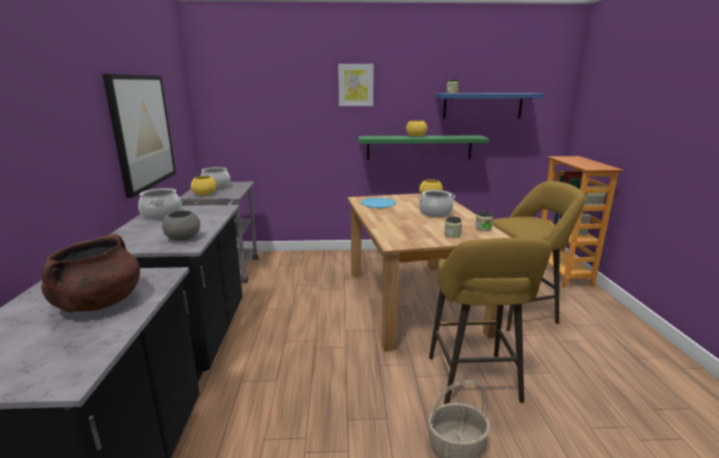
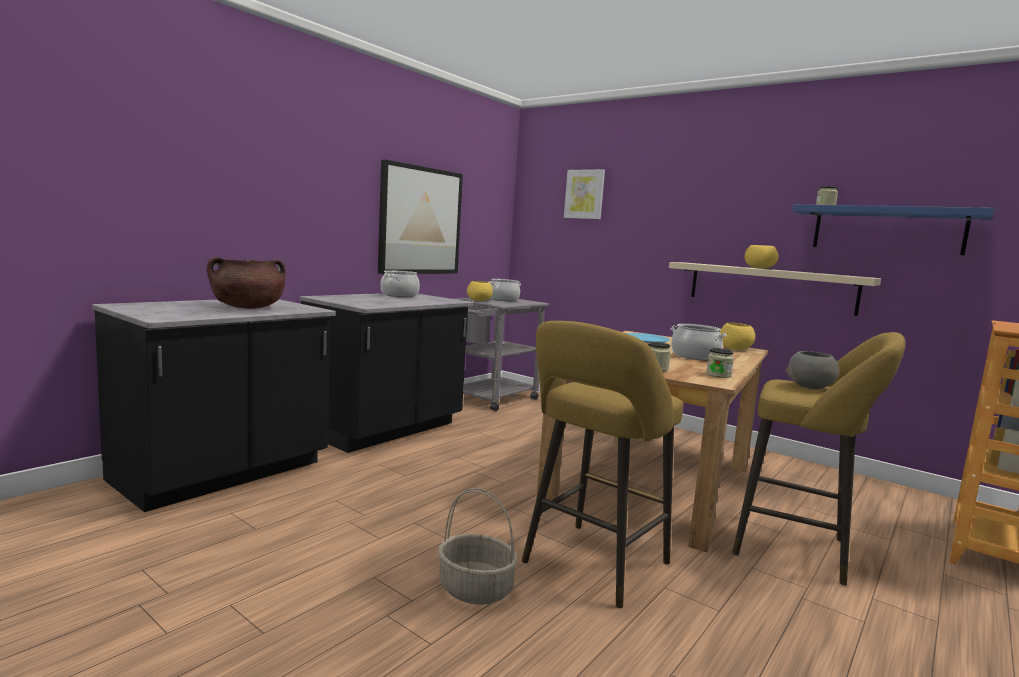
camera: 40 degrees right, 10 degrees down
(183, 238) = (375, 303): grey bowl -> grey bowl (809, 387)
(355, 85) = (688, 195): picture -> picture (584, 194)
(419, 147) = (770, 287): green shelf -> beige shelf

